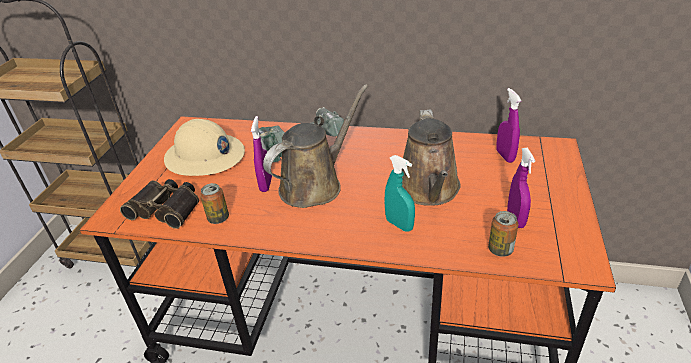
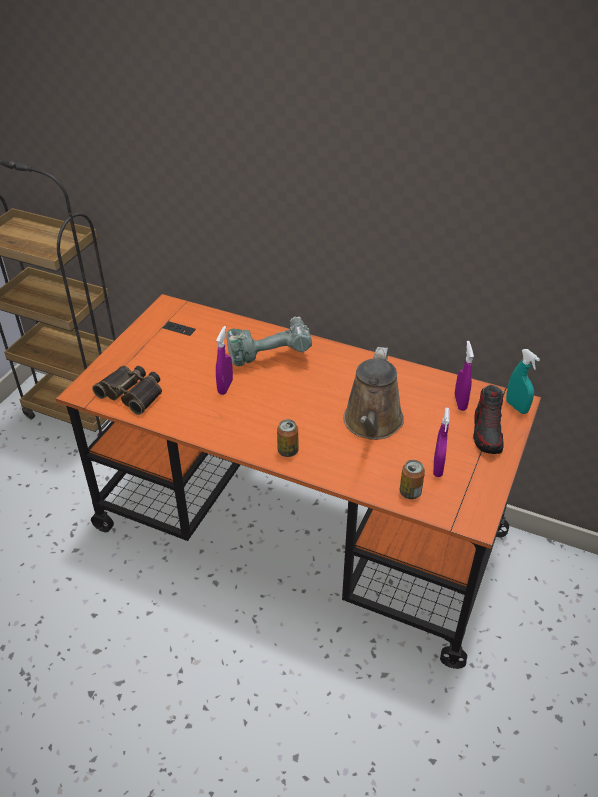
camera: 10 degrees right, 5 degrees up
(205, 157) = (176, 346): beige hard hat -> none
(218, 218) = (175, 412): can -> can (287, 451)
(315, 185) = (269, 396): brown watering can -> none
(399, 225) = (331, 451): turquoise spray bottle -> turquoise spray bottle (516, 407)
(545, 177) = (487, 432): none -> shoe

